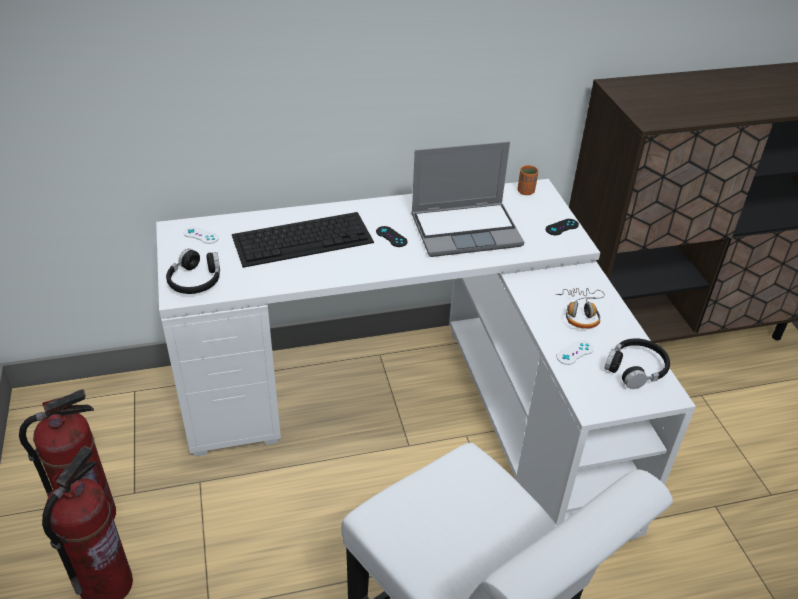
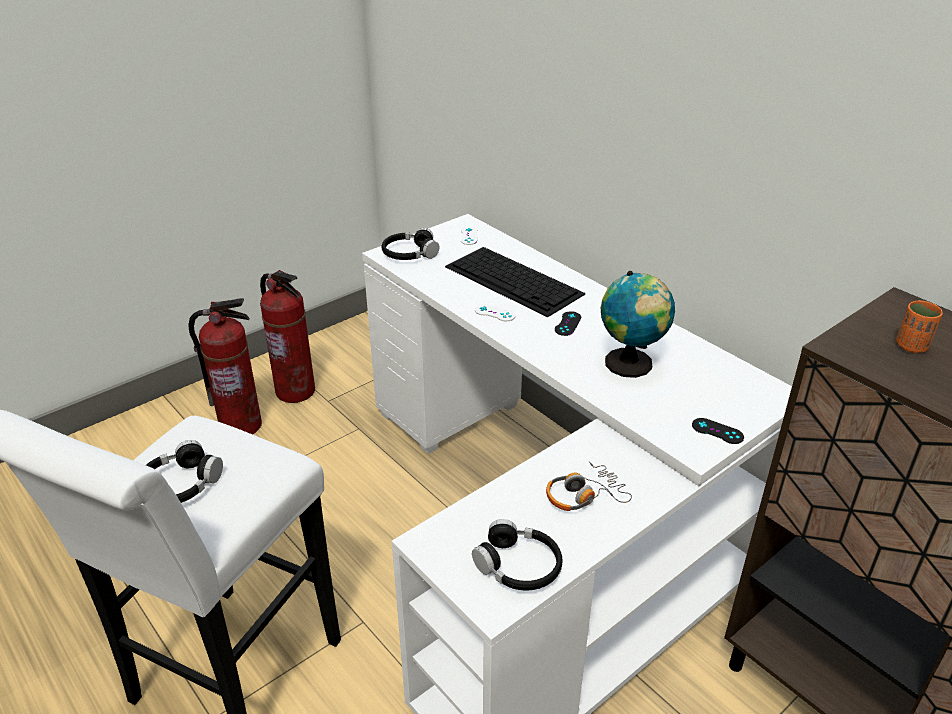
camera: 65 degrees right, 5 degrees down
(466, 230) = (631, 365): laptop -> globe
(472, 538) = (180, 485): none -> black headphones
(526, 191) = (758, 386): orange cup -> orange cup (911, 346)
(575, 353) = (507, 507): white game controller -> white game controller (494, 313)

